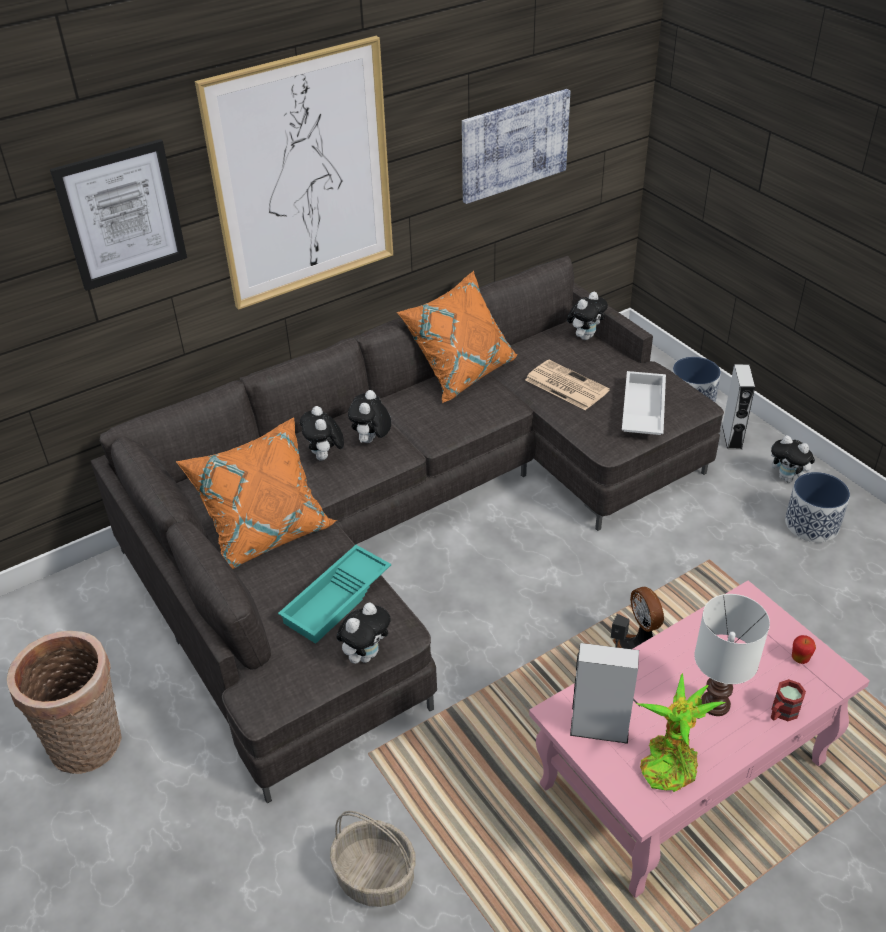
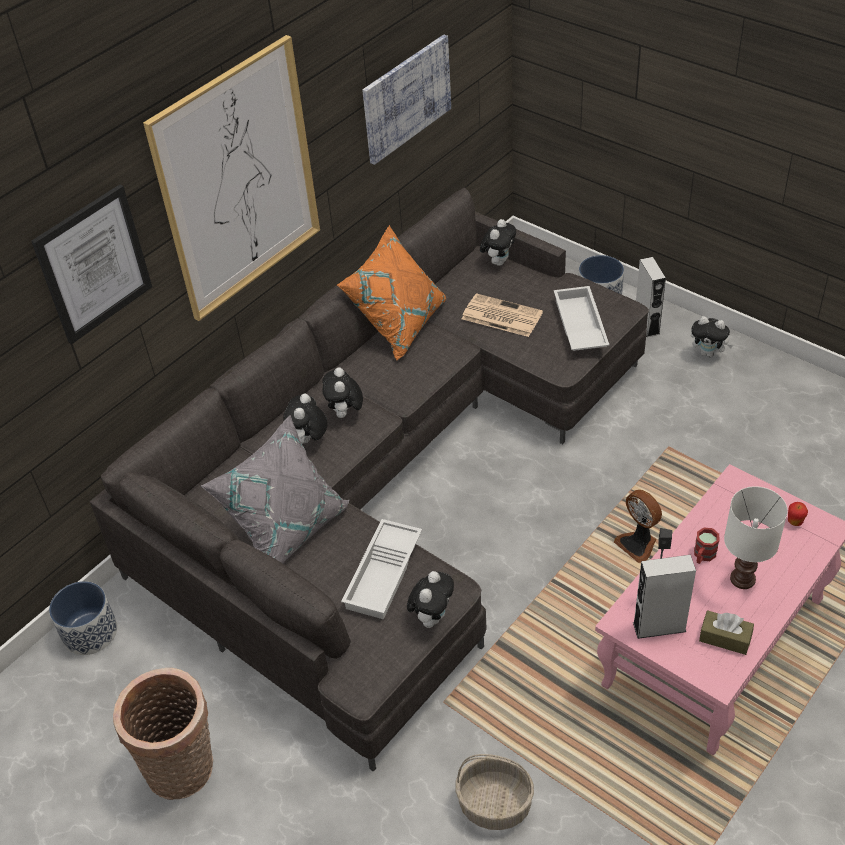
camera: 15 degrees left, 5 degrees up
(266, 532) = (286, 527): orange pillow -> grey pillow
(325, 457) = (309, 440): plush toy -> plush toy turned 45 degrees clockwise
(337, 600) = (385, 574): turquoise tray -> white tray
(669, 762) = (725, 638): potted plant -> brown tissue box
(781, 713) = (796, 572): red mug -> red mug (703, 556)
(811, 524) = (742, 392): planter -> planter (90, 632)

